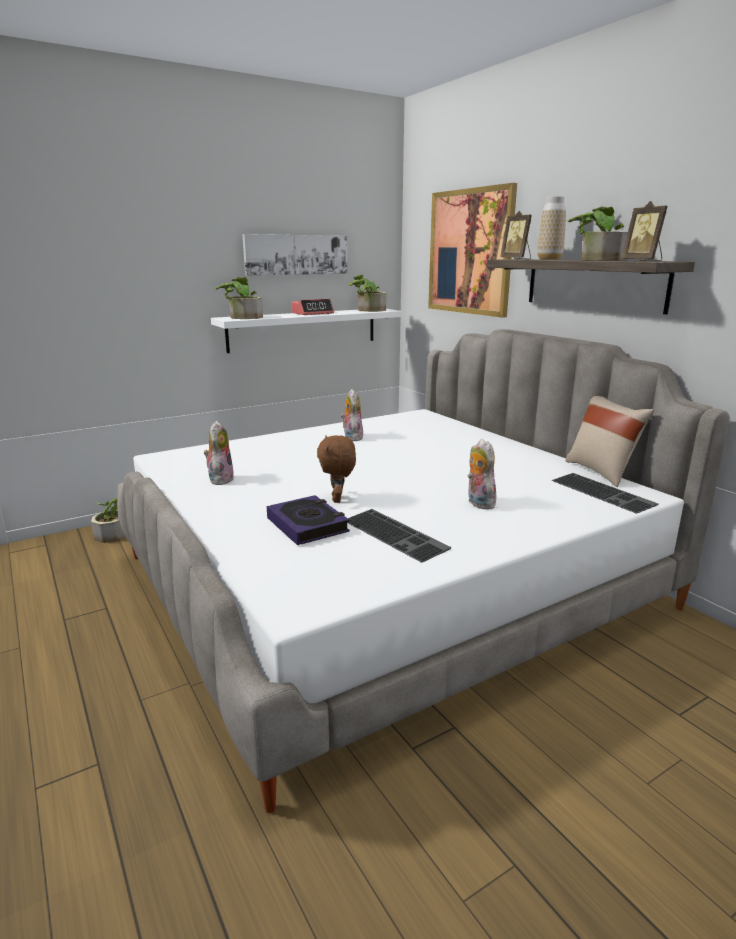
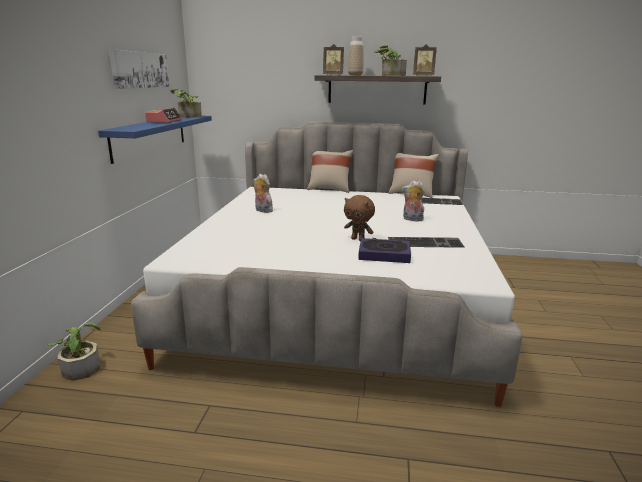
camera: 50 degrees left, 0 degrees up
(220, 479) = (265, 255): plush toy -> none
(242, 317) = (128, 128): potted plant -> none
(303, 329) = (150, 136): white shelf -> blue shelf
(470, 252) = (269, 70): picture -> none
(501, 434) = (329, 189): none -> beige pillow

